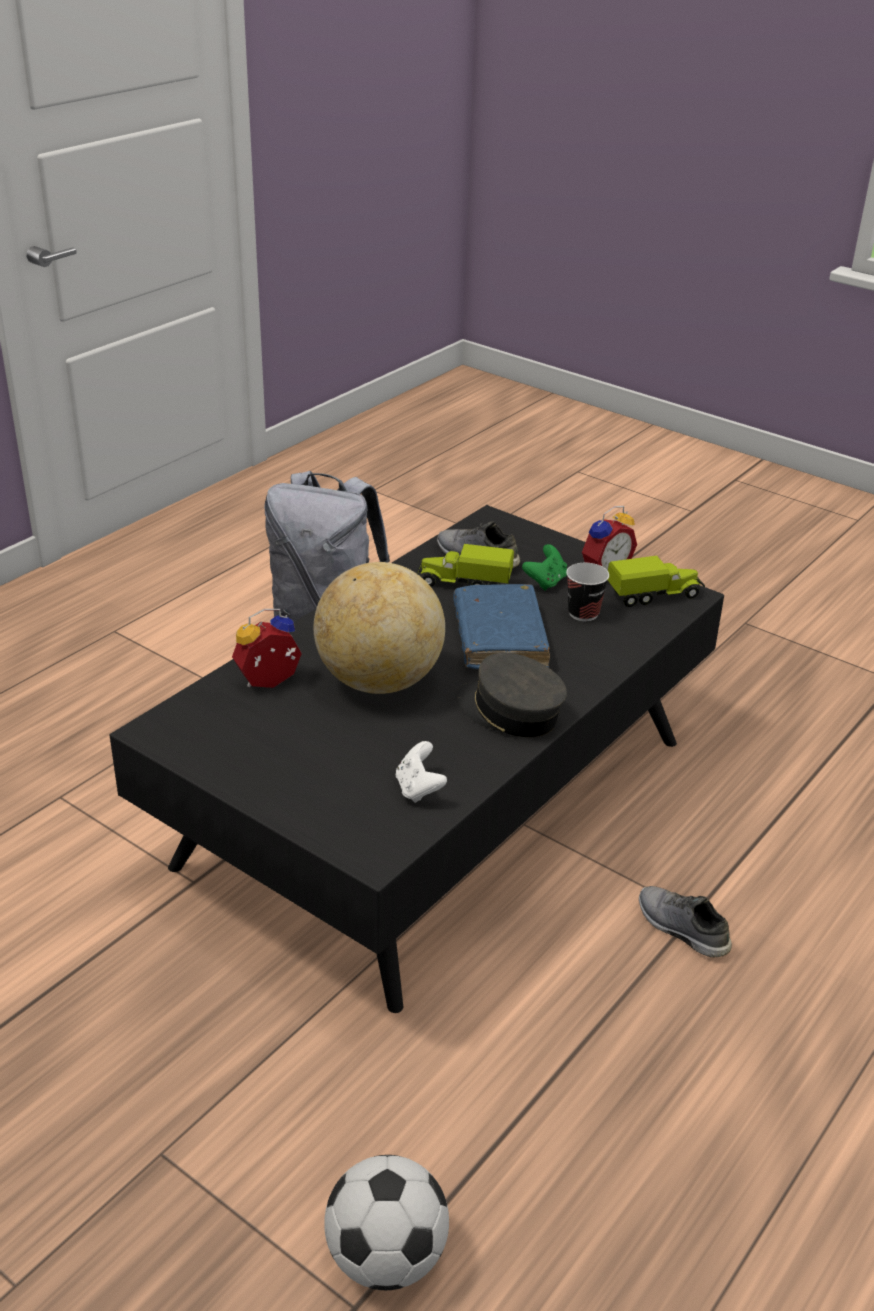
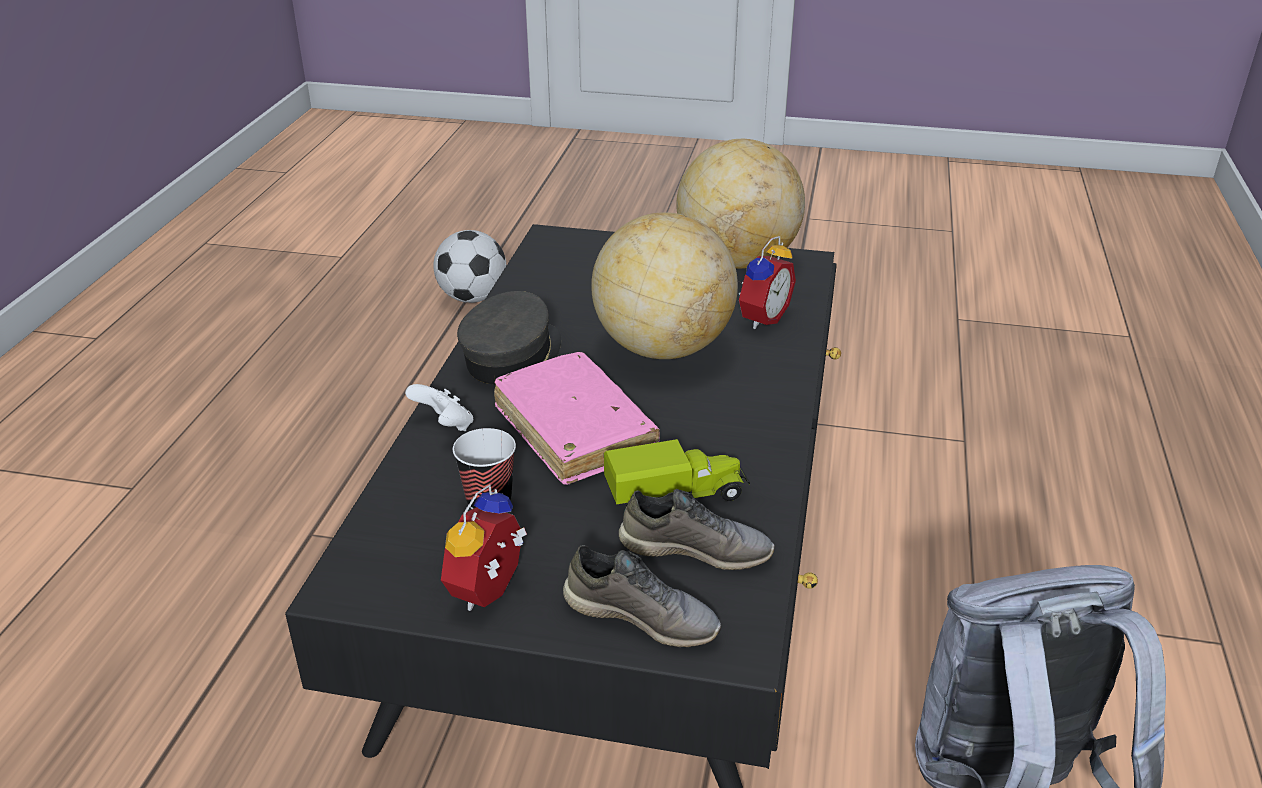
camera: 155 degrees right, 0 degrees up
(216, 752) = (737, 261): none -> globe
(419, 789) = (551, 279): white game controller -> white game controller (444, 426)
(499, 639) = (574, 430): blue book -> pink book
(509, 712) = (512, 356): grey cap -> grey cap turned 75 degrees counterclockwise
(545, 582) = (568, 538): green game controller -> none
(654, 595) = (397, 567): toy truck -> none
(680, 929) = (323, 514): grey shoe -> grey shoe (642, 615)

